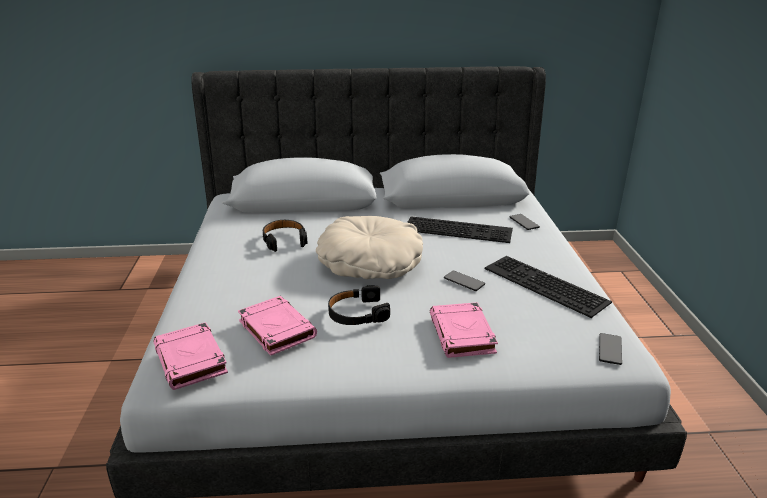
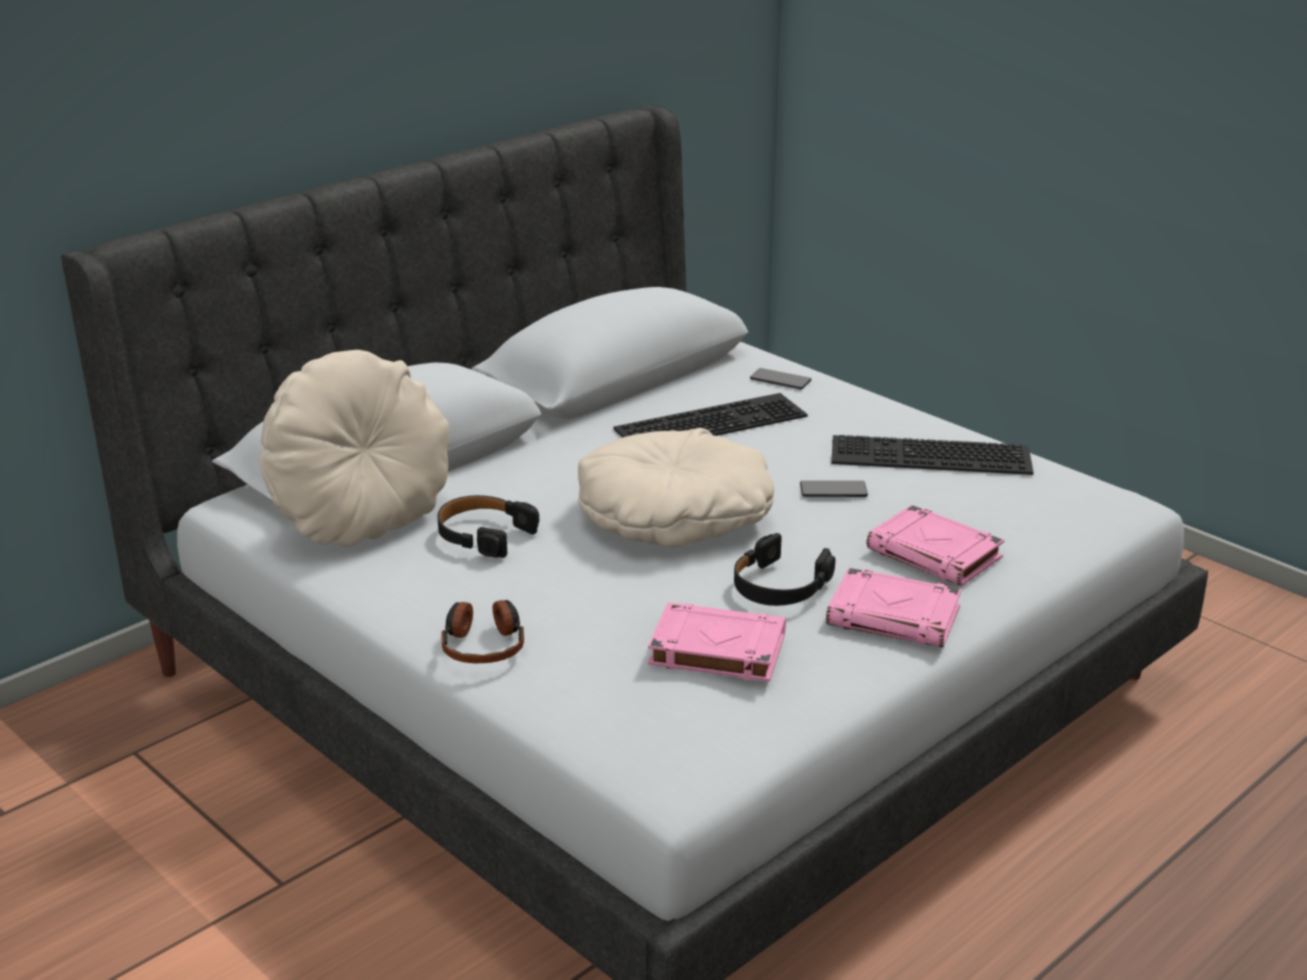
camera: 40 degrees left, 0 degrees up
(191, 360) = (677, 739): pink book -> pink book (895, 617)
(206, 283) = (483, 645): none -> headphones
(253, 220) = (364, 525): none -> beige pillow
(610, 349) = (1097, 502): phone -> none

